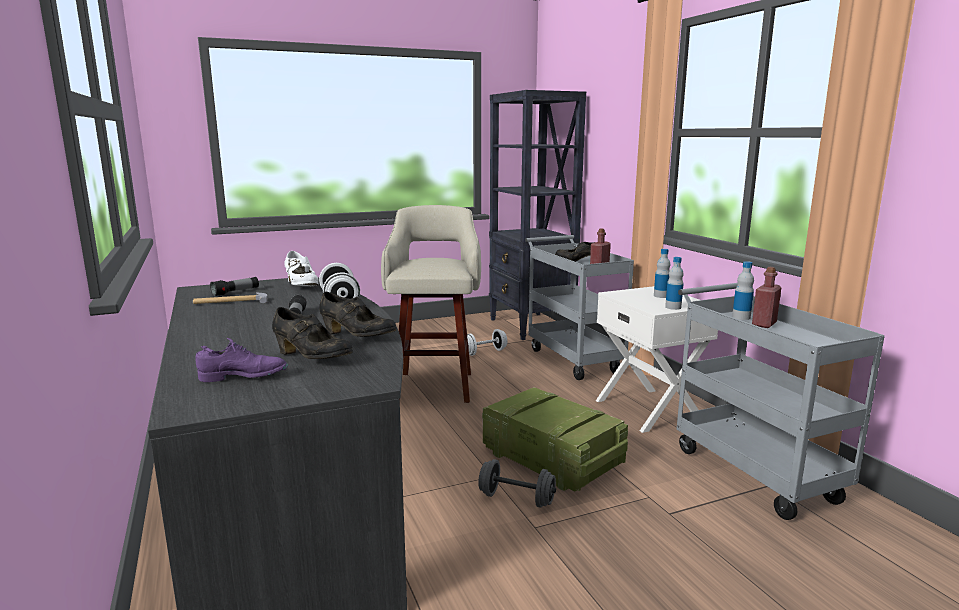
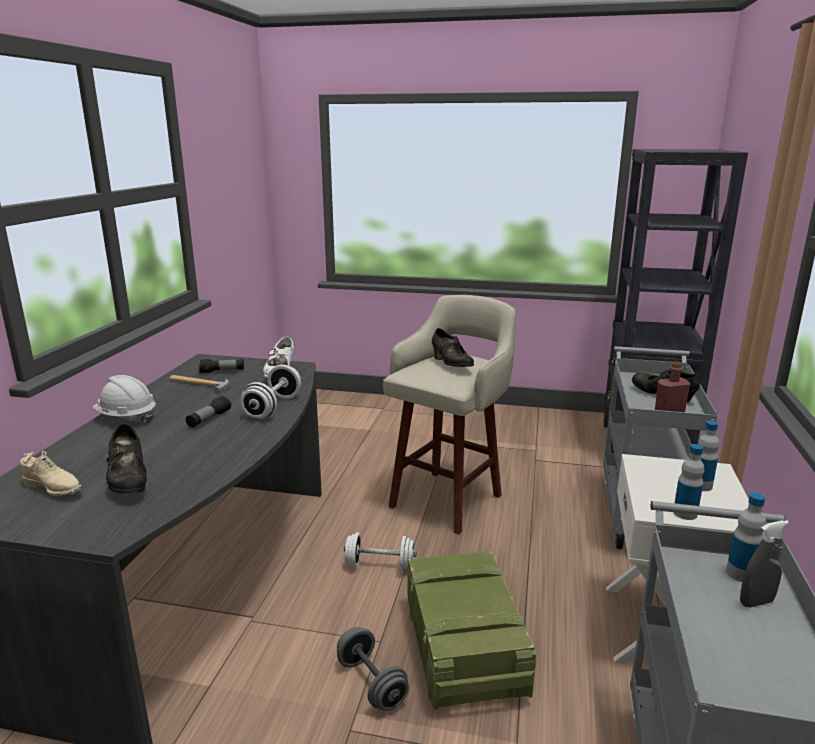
camera: 35 degrees right, 5 degrees up
(206, 330) = (126, 418): none -> white hard hat
(244, 377) = (54, 488): purple shoe -> beige shoe
(357, 336) = (205, 464): black shoe -> black shoe (451, 365)
(484, 352) = (547, 470): white dumbbell -> white dumbbell (380, 565)
(764, 324) = (756, 602): red bottle -> grey spray bottle

